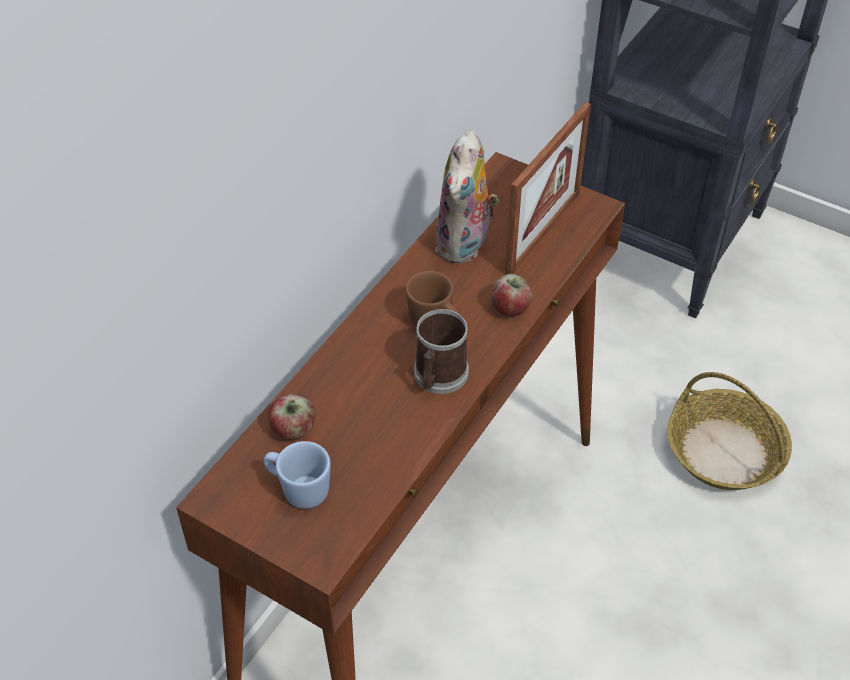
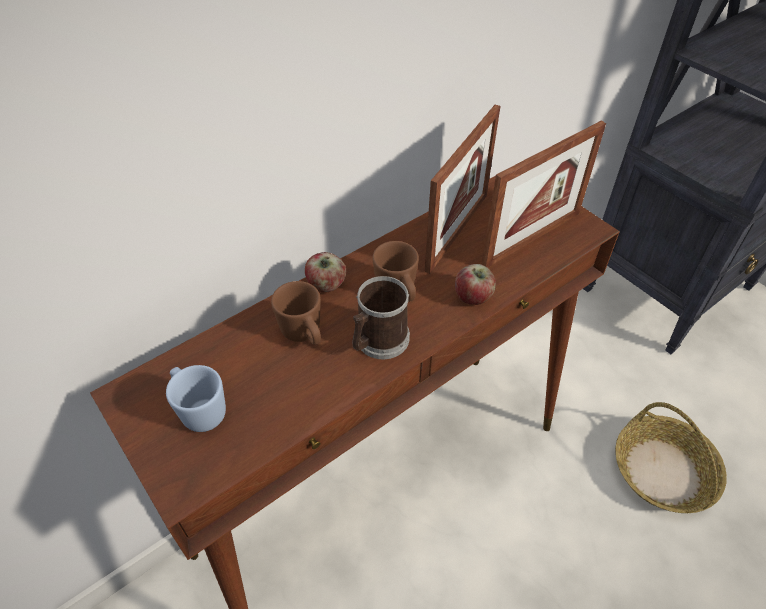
camera: 20 degrees right, 0 degrees up
(293, 430) = (226, 353): apple -> apple (326, 285)
(362, 391) = (304, 334): none -> brown mug
(465, 244) = (457, 231): plush toy -> picture frame

